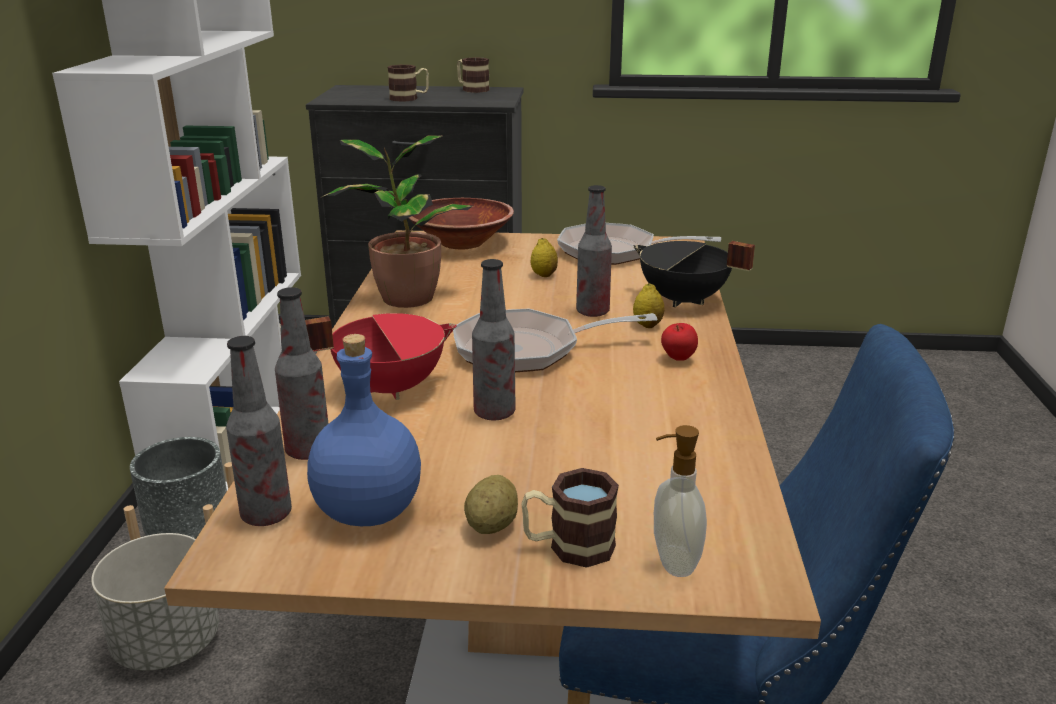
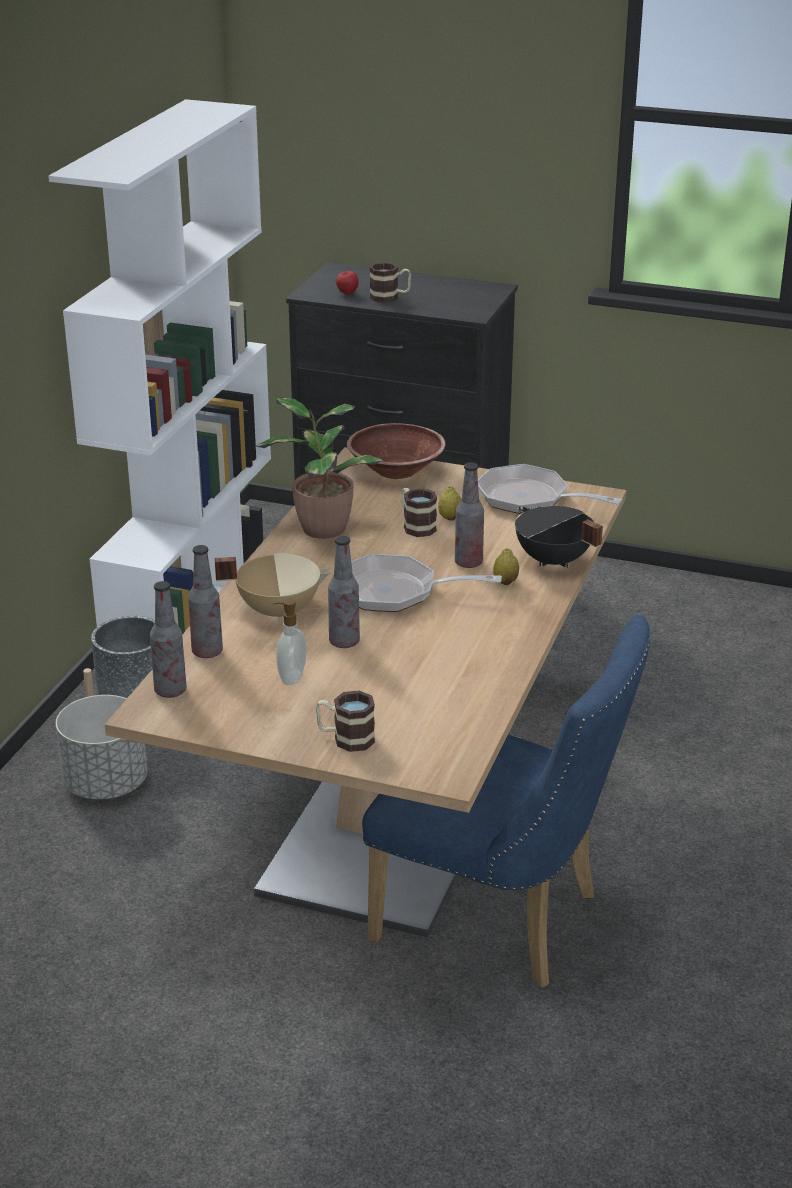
camera: 15 degrees right, 5 degrees up
(370, 512) = (234, 699): blue bottle -> none
(389, 387) = (278, 610): red cooking pot -> beige cooking pot
(471, 89) = (461, 284): mug -> mug (416, 526)
(492, 525) = (305, 718): potato -> none
(673, 561) = (404, 757): soap dispenser -> soap dispenser (290, 677)
(677, 359) = (507, 617): apple -> apple (347, 294)

